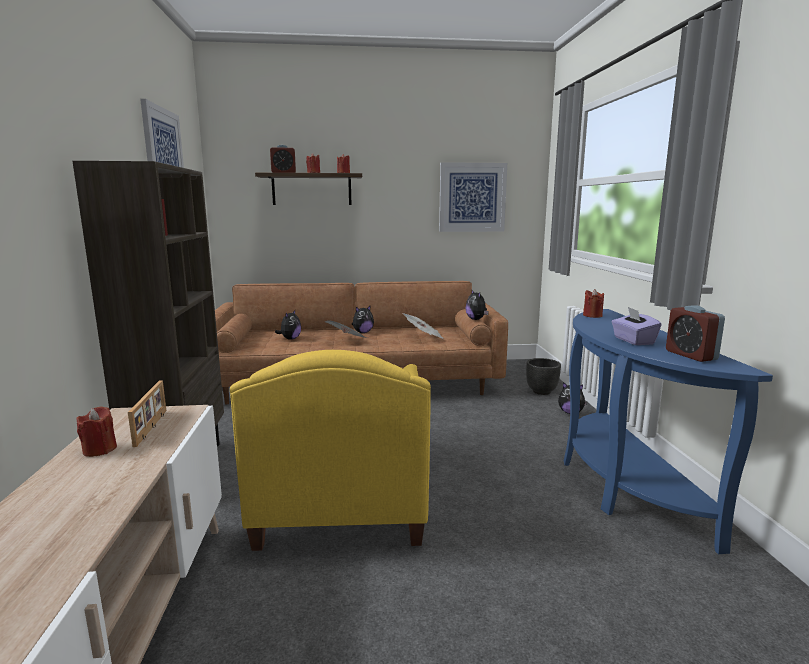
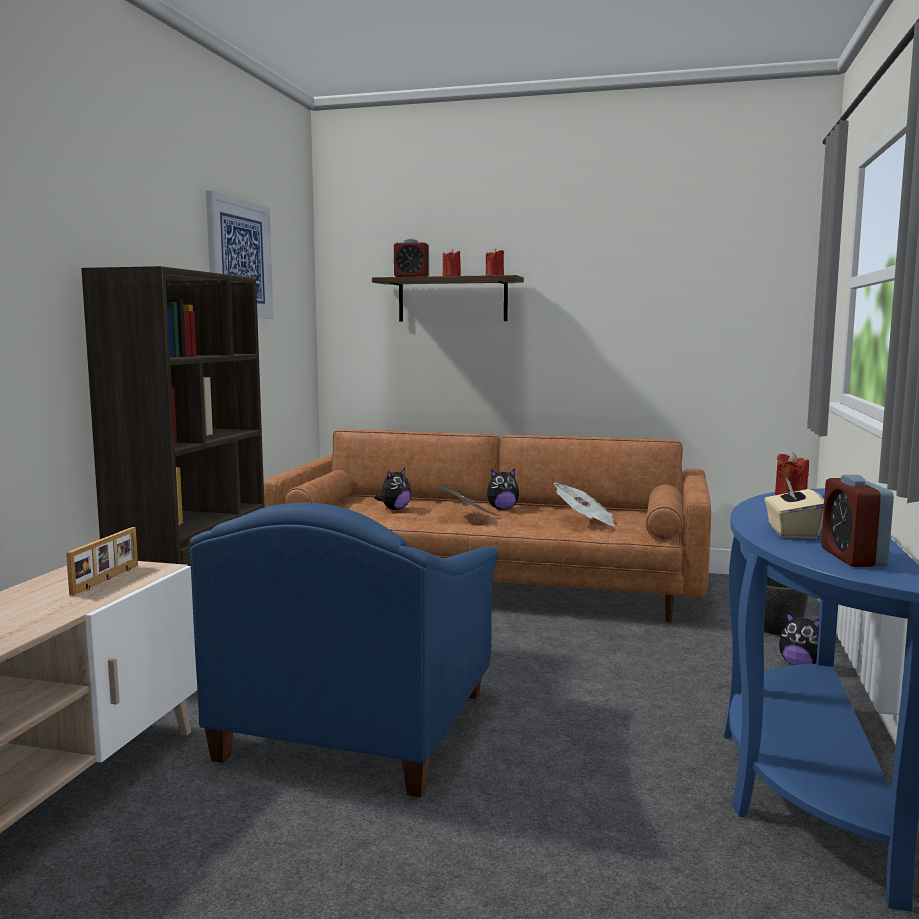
camera: 20 degrees right, 5 degrees down
(100, 449) = (37, 593): red candle -> none
(342, 500) = (359, 726): yellow armchair -> blue armchair
(472, 197) = (696, 309): picture -> none
(476, 319) = (665, 499): plush toy -> none
(633, 341) = (791, 532): purple tissue box -> beige tissue box

